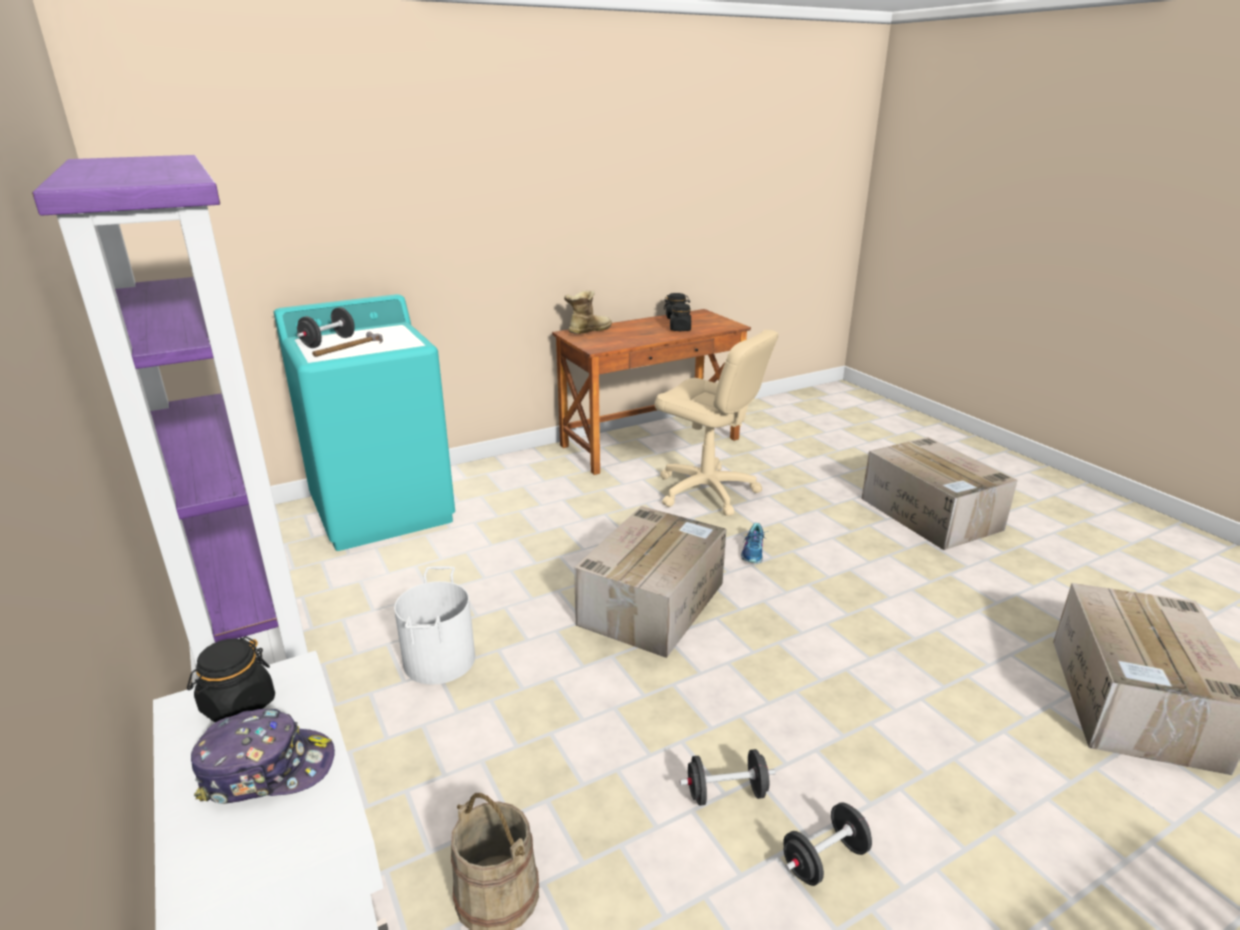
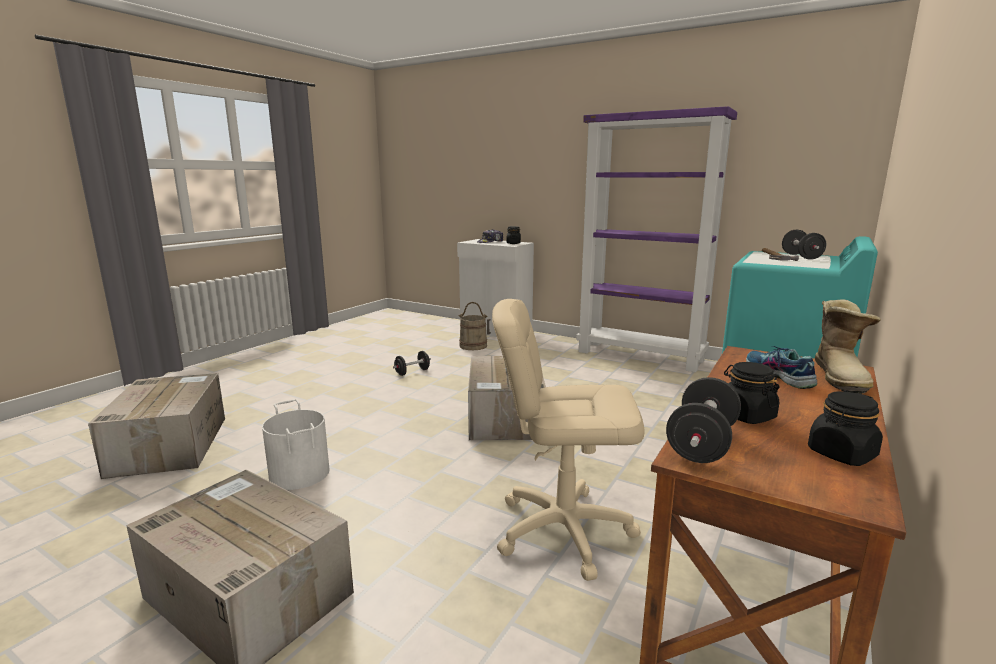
camera: 150 degrees right, 10 degrees down
(440, 659) = (579, 373): white bucket -> white bucket (298, 474)
(753, 552) = (459, 471): shoe -> shoe (778, 376)
(824, 859) = (368, 368): black dumbbell -> black dumbbell (701, 444)

